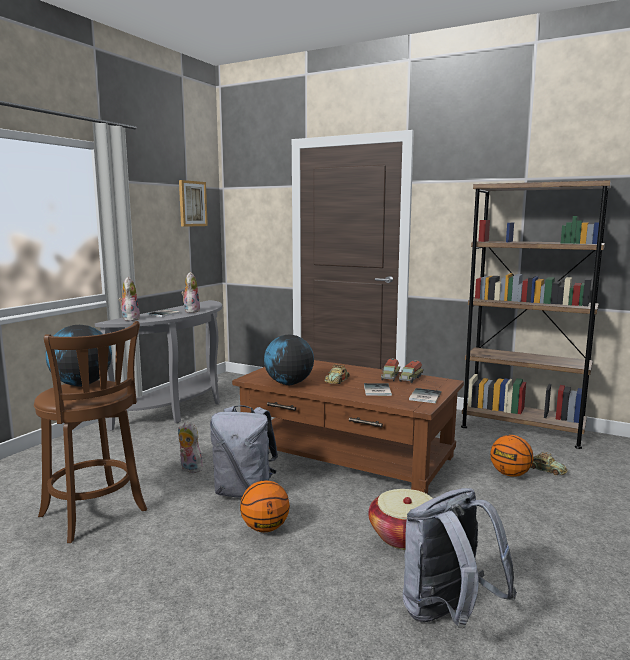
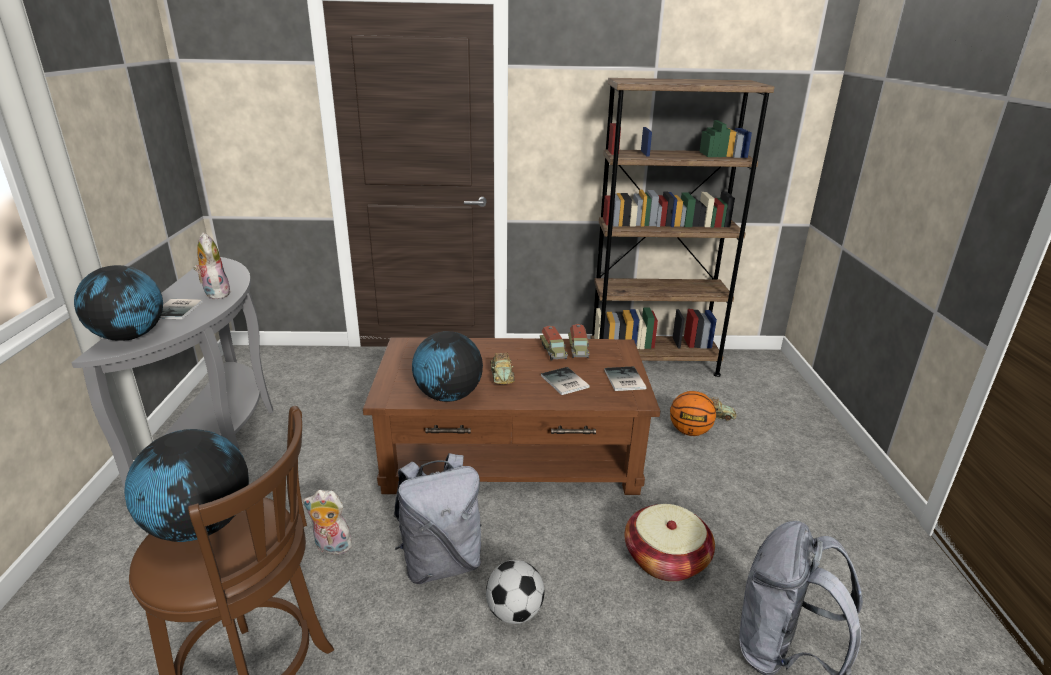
camera: 30 degrees left, 15 degrees up
(130, 319) = (130, 337): plush toy -> globe
(192, 203) = (141, 96): picture -> none
(265, 528) = (514, 612): basketball -> football

